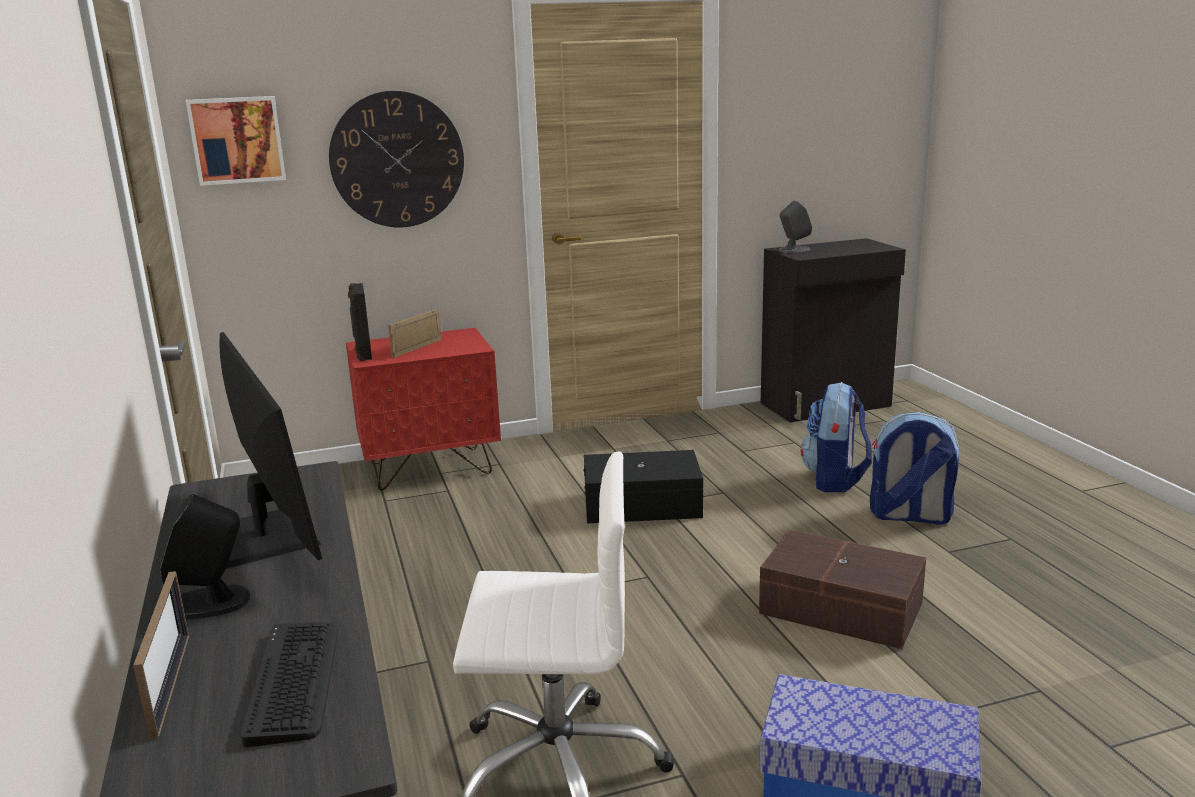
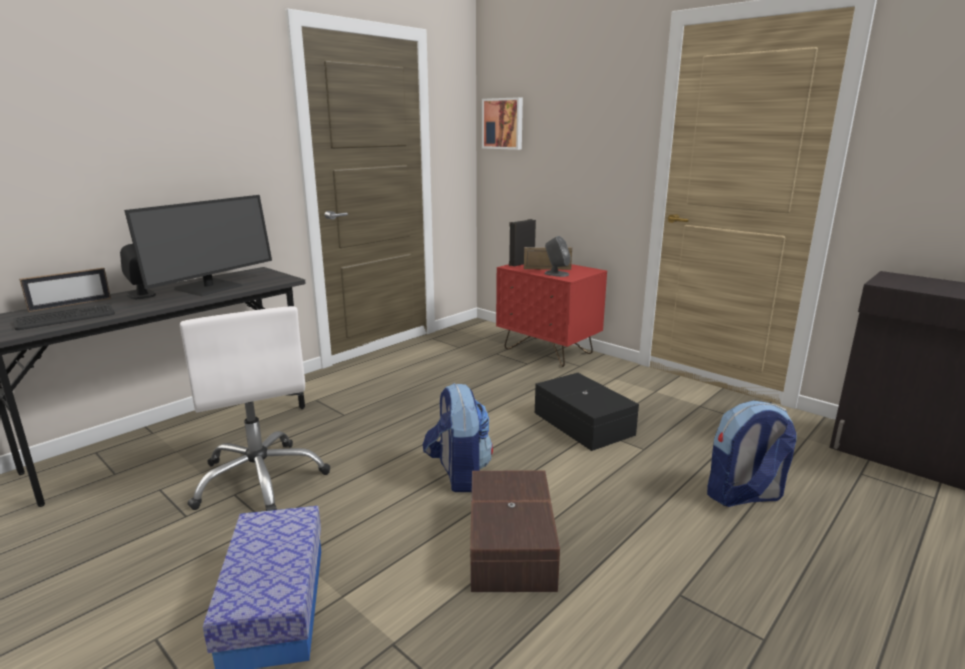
camera: 60 degrees right, 0 degrees up
(397, 160) = (579, 143): wall clock -> none
(794, 250) = (902, 278): grey speaker -> grey speaker (556, 274)
(909, 516) = (726, 555): backpack -> backpack (458, 474)

